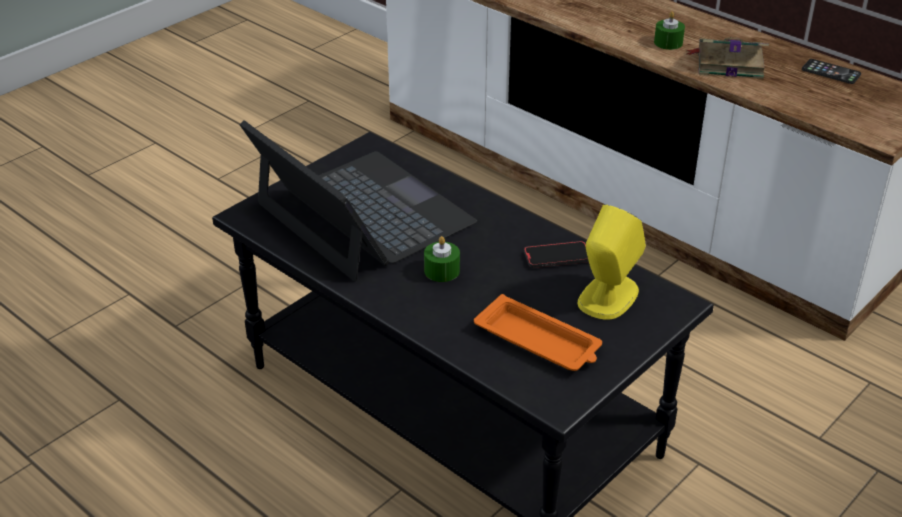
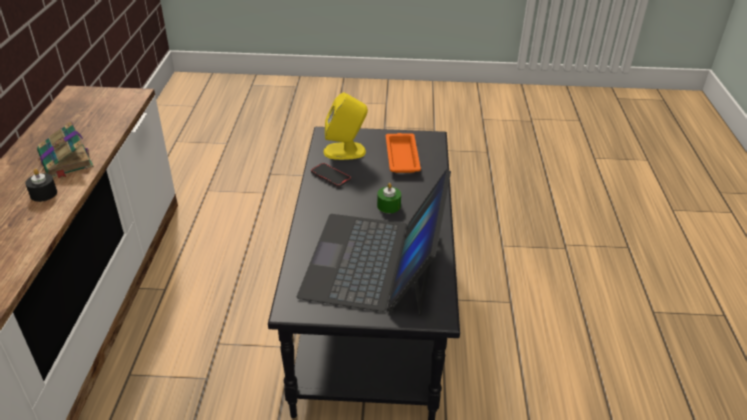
camera: 130 degrees left, 0 degrees up
(668, 43) = (43, 194): green candle -> black candle
(831, 72) = (53, 125): phone -> none

